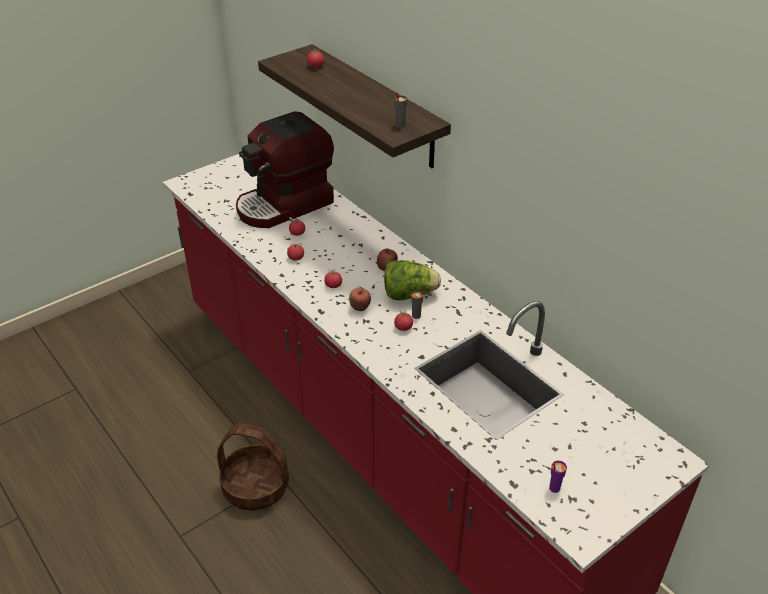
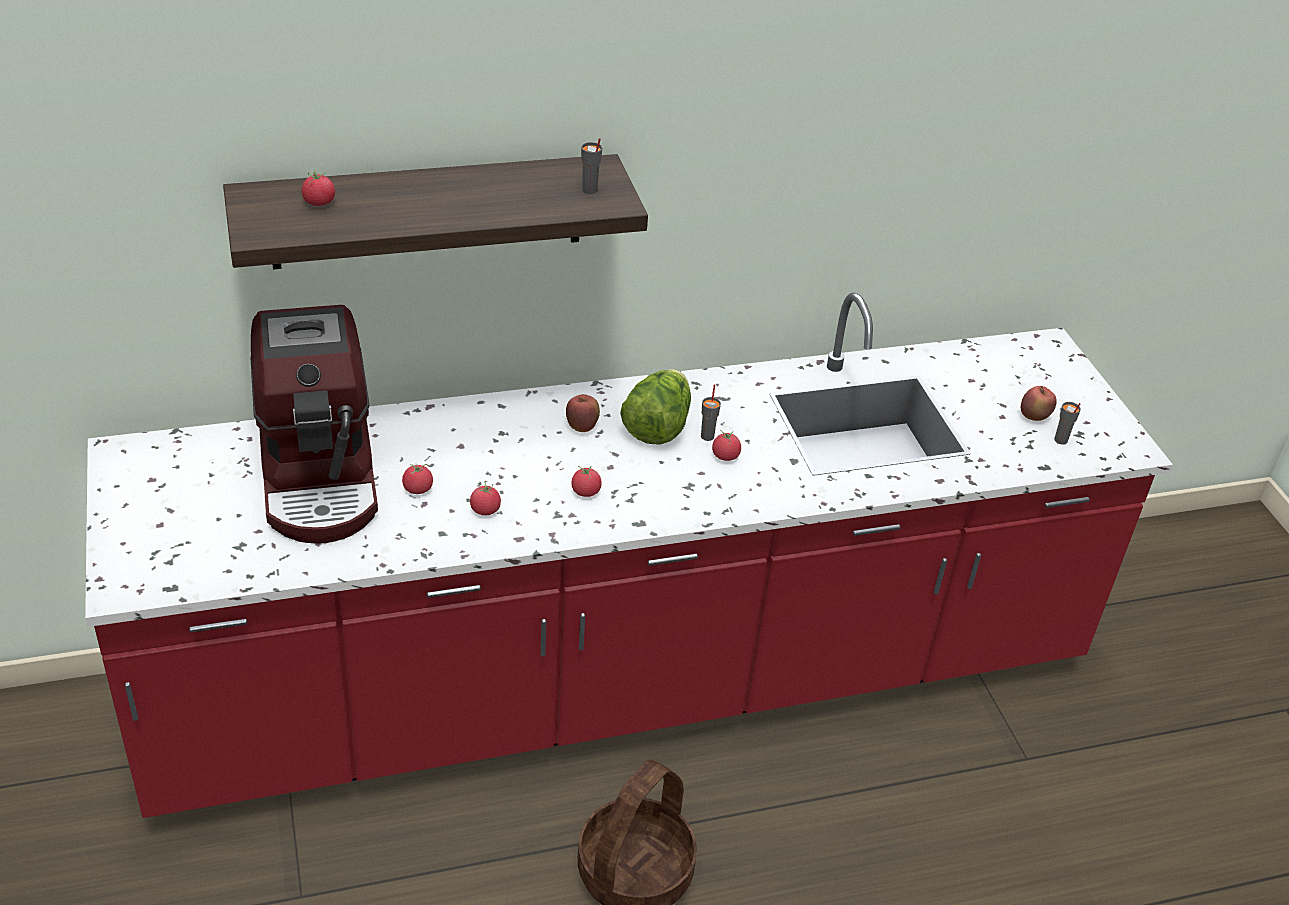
camera: 70 degrees left, 0 degrees up
(360, 308) = (657, 482): apple -> apple (1034, 417)
(554, 488) = (1060, 440): purple cup -> grey cup

